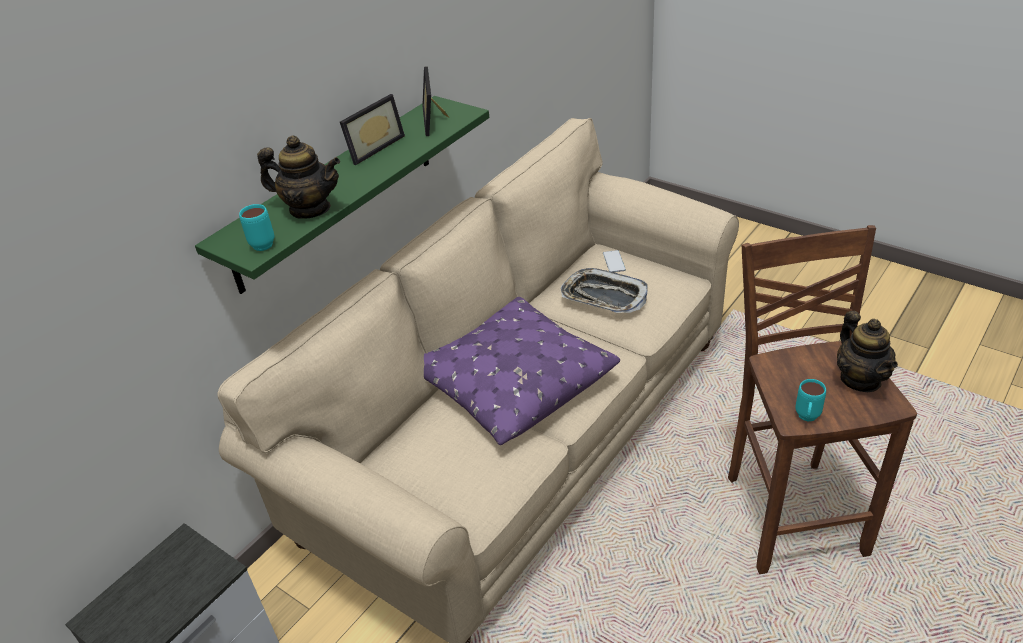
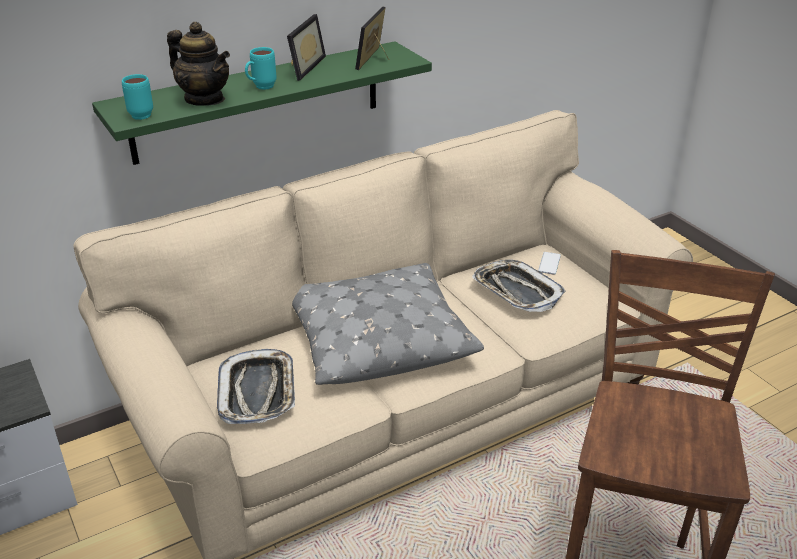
camera: 20 degrees right, 5 degrees down
(372, 147) = (301, 67): picture frame -> picture frame turned 45 degrees counterclockwise
(442, 471) = (258, 392): none -> tray
(512, 382) = (377, 339): purple pillow -> grey pillow
(806, 419) = (618, 459): turquoise mug -> turquoise mug (260, 88)
(860, 379) = (708, 442): teapot -> none

